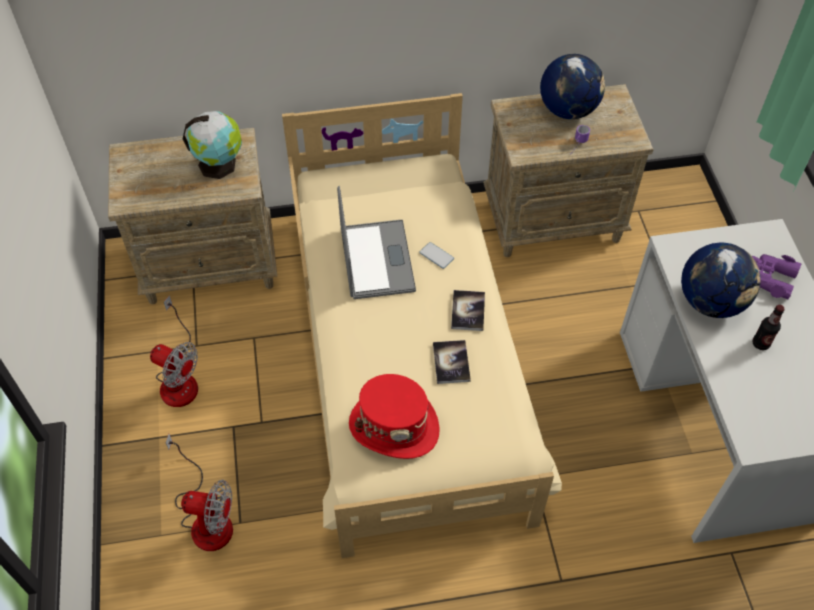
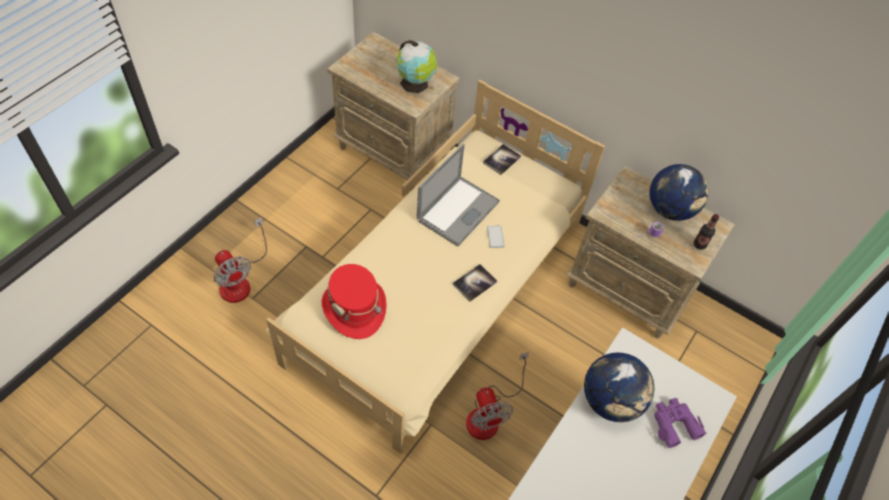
camera: 40 degrees right, 0 degrees up
(179, 378) = (309, 198): fan -> fan (489, 414)
(451, 362) = (429, 303): book -> book (501, 160)
(760, 343) = (611, 456): bottle -> bottle (699, 244)

